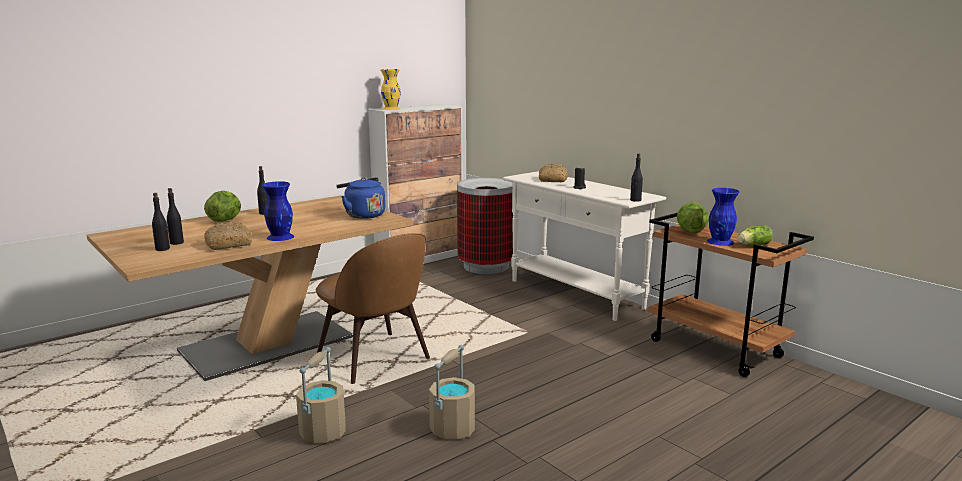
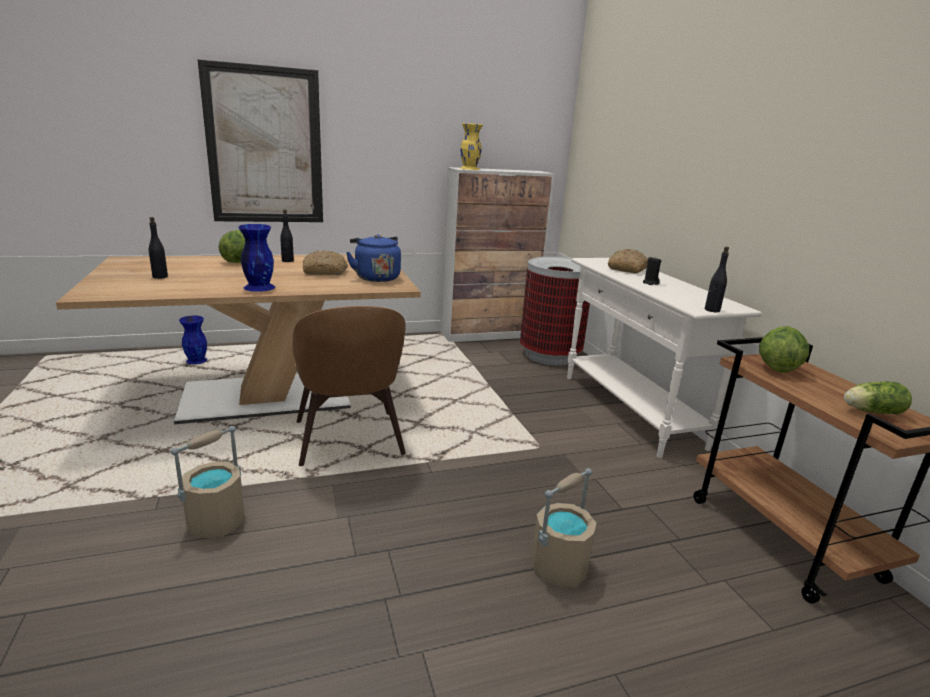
camera: 20 degrees right, 5 degrees up
(163, 249) = (137, 281): black bottle -> none
(203, 108) = (265, 147): none -> picture
(229, 244) = (201, 286): bread -> bread (325, 271)
(453, 428) = (353, 563): beige bucket -> beige bucket (559, 567)
(720, 241) = (817, 393): blue vase -> blue vase (197, 361)

